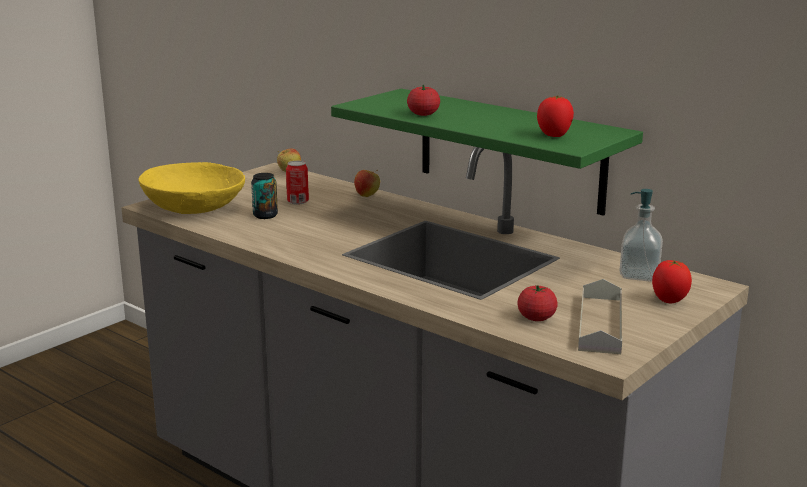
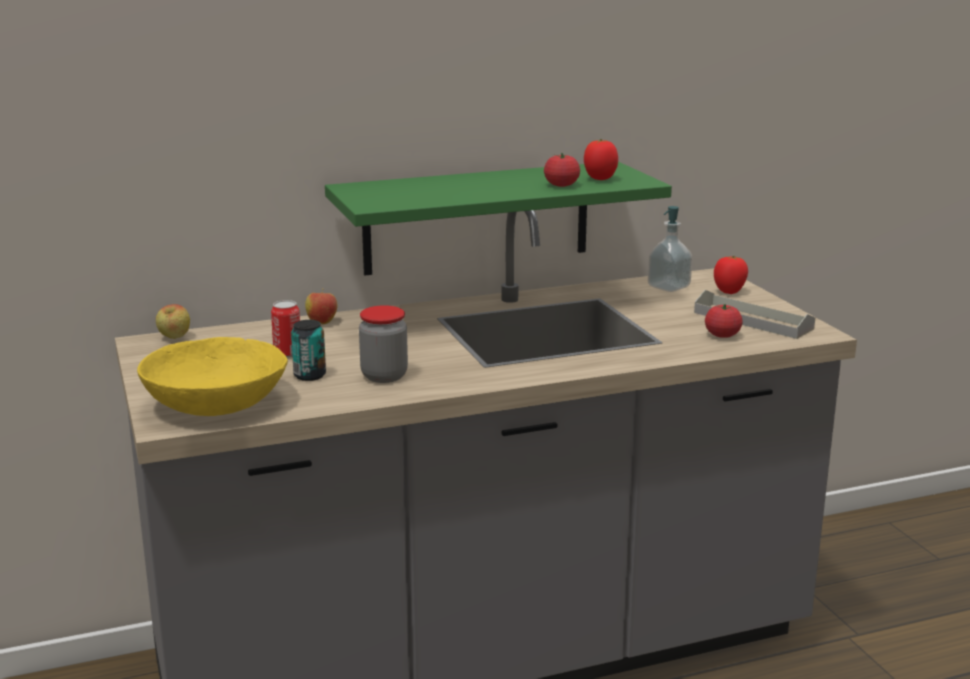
camera: 60 degrees left, 0 degrees up
(287, 232) = (384, 376): none -> jar
(423, 114) = (456, 195): tomato -> tomato (561, 185)

